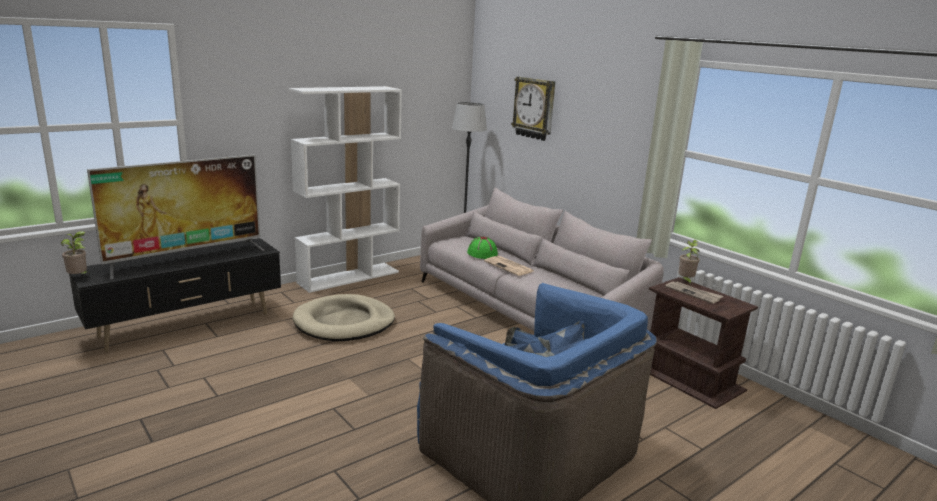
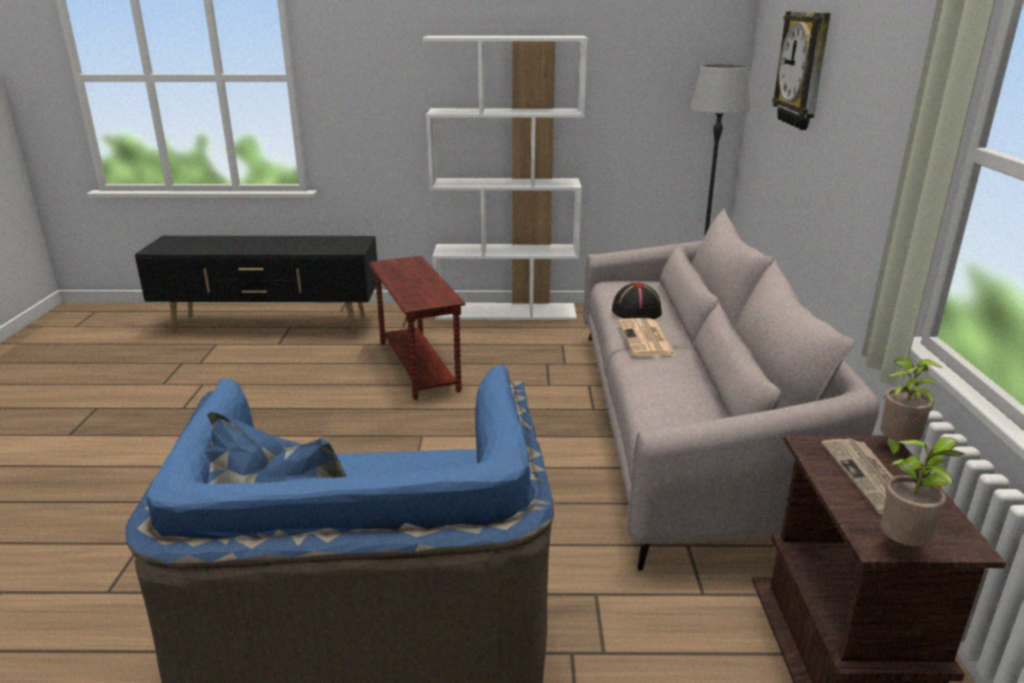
camera: 40 degrees right, 5 degrees up
(79, 277) = (153, 244): potted plant -> potted plant (904, 547)
(187, 258) = (268, 244): television -> none
(344, 322) = (419, 366): beige dog bed -> brown side table
(482, 253) = (636, 311): green hat -> black hat

